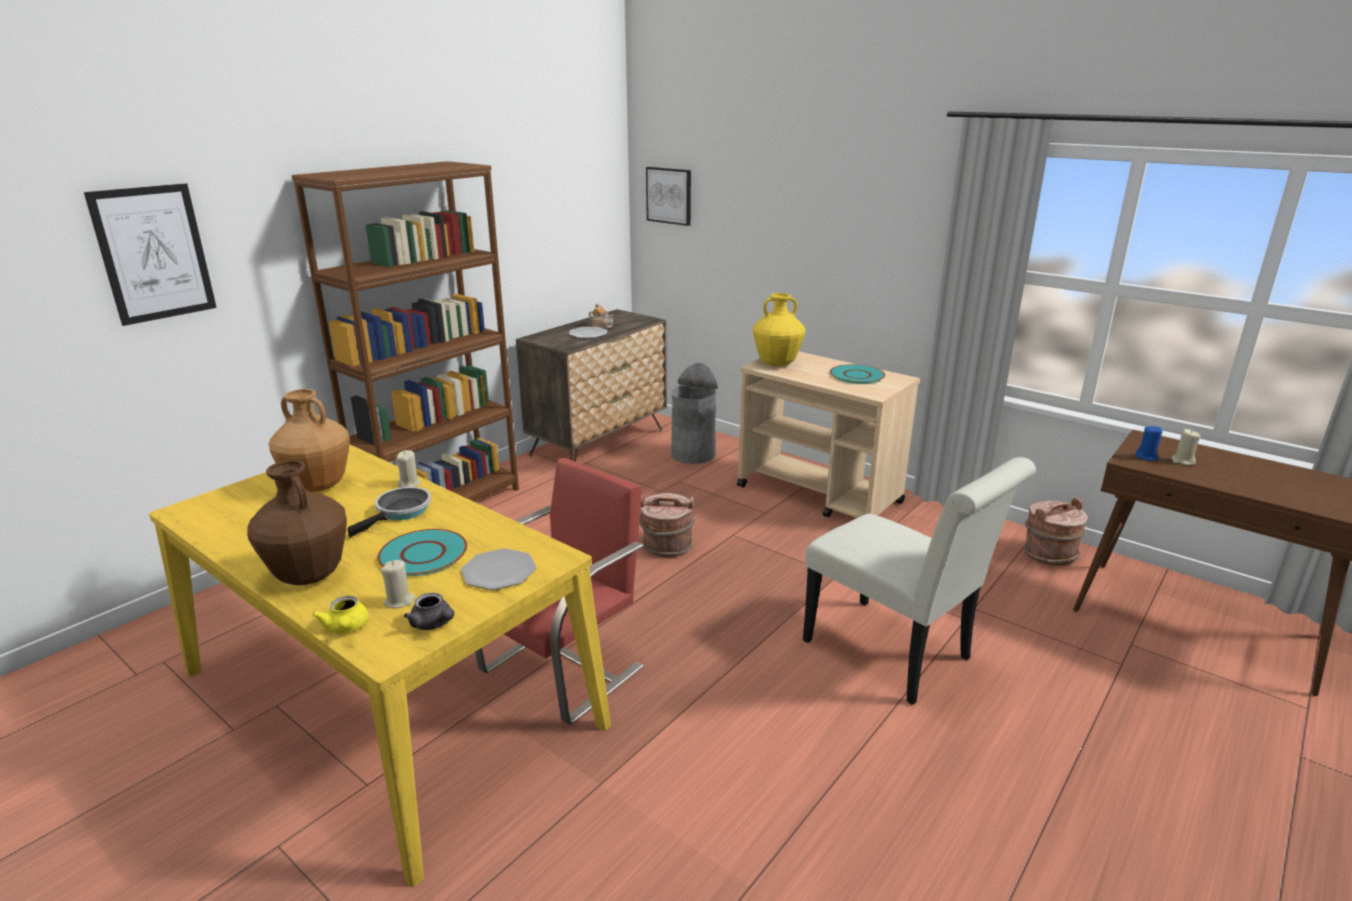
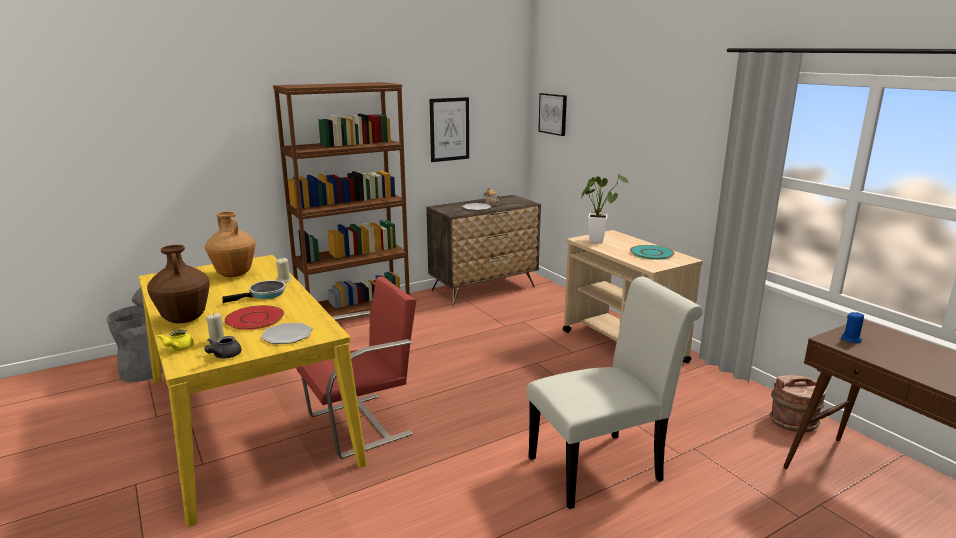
camera: 20 degrees right, 5 degrees down
(154, 253) = (183, 127): picture -> picture (449, 129)
(423, 554) = (254, 319): turquoise plate -> red plate
(434, 624) = (224, 356): grey teapot -> grey teapot turned 45 degrees clockwise
(667, 546) = (483, 362): brown bucket -> none
(693, 454) = (546, 305): grey trash can -> grey trash can (143, 371)
(777, 364) = (596, 239): yellow vase -> potted plant
(895, 655) = (602, 467): white chair -> white chair turned 90 degrees counterclockwise
(1182, 461) = (884, 347): beige candle -> none

